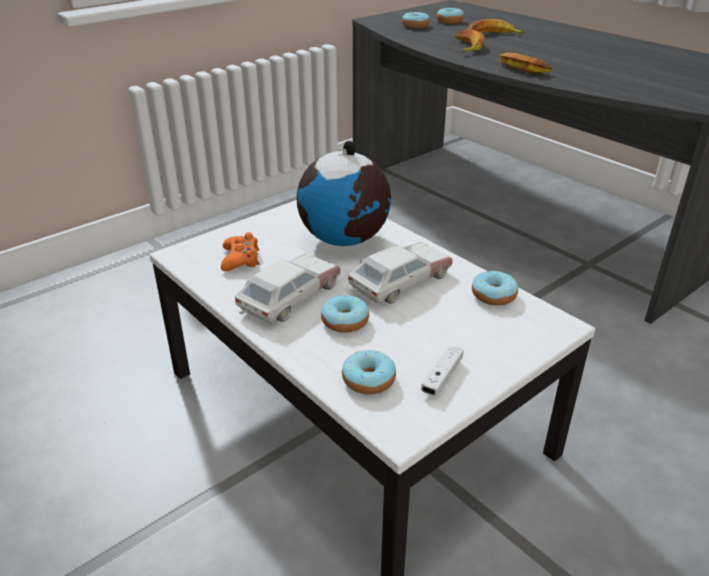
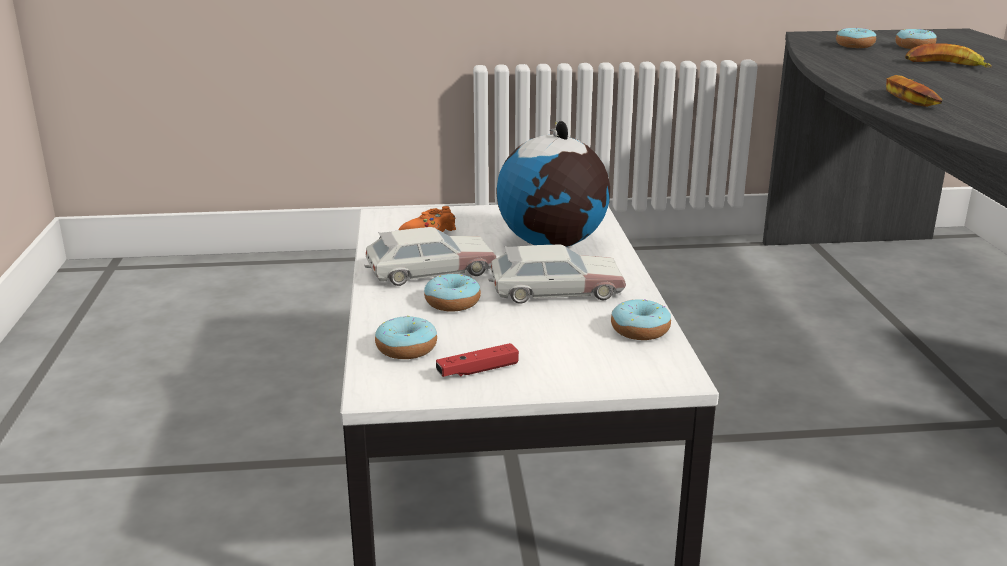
camera: 35 degrees right, 10 degrees down
(442, 377) = (477, 370): white game controller -> red game controller
(466, 47) = (879, 71): banana -> none

